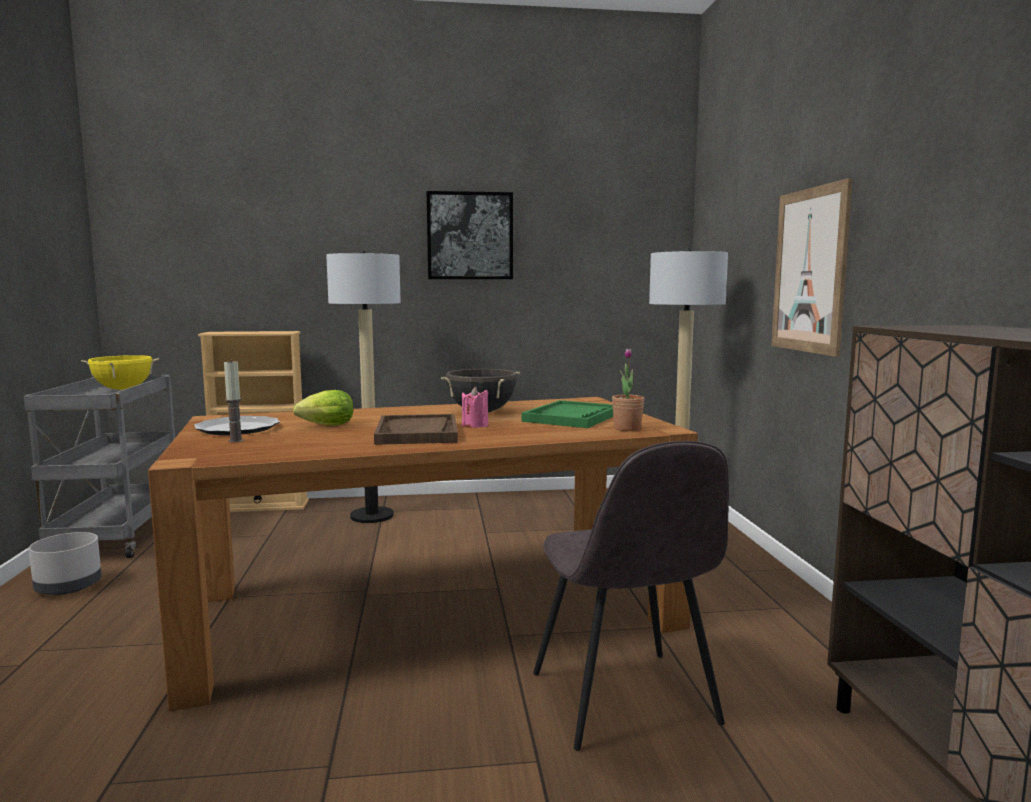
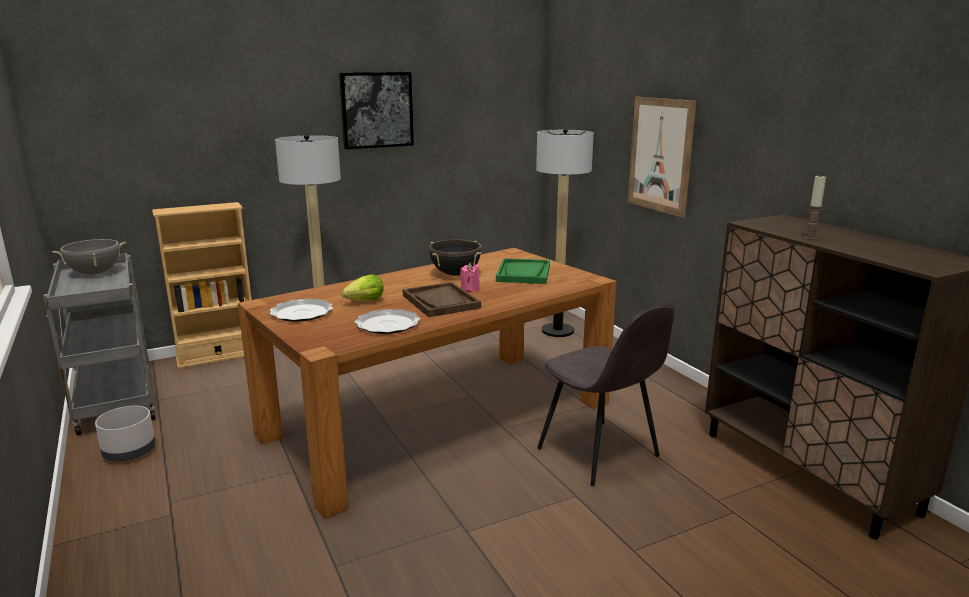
camera: 20 degrees left, 10 degrees up
(123, 389) = (95, 273): yellow cooking pot -> grey cooking pot
(236, 441) = (323, 325): candle -> candle (810, 238)
(310, 446) = (387, 324): none -> plate
(627, 428) = (571, 281): potted plant -> none

